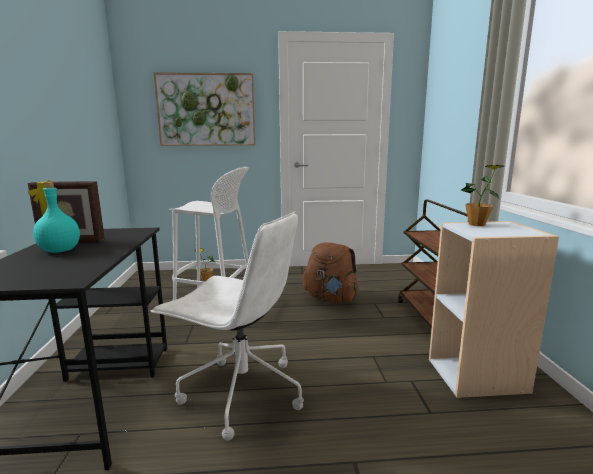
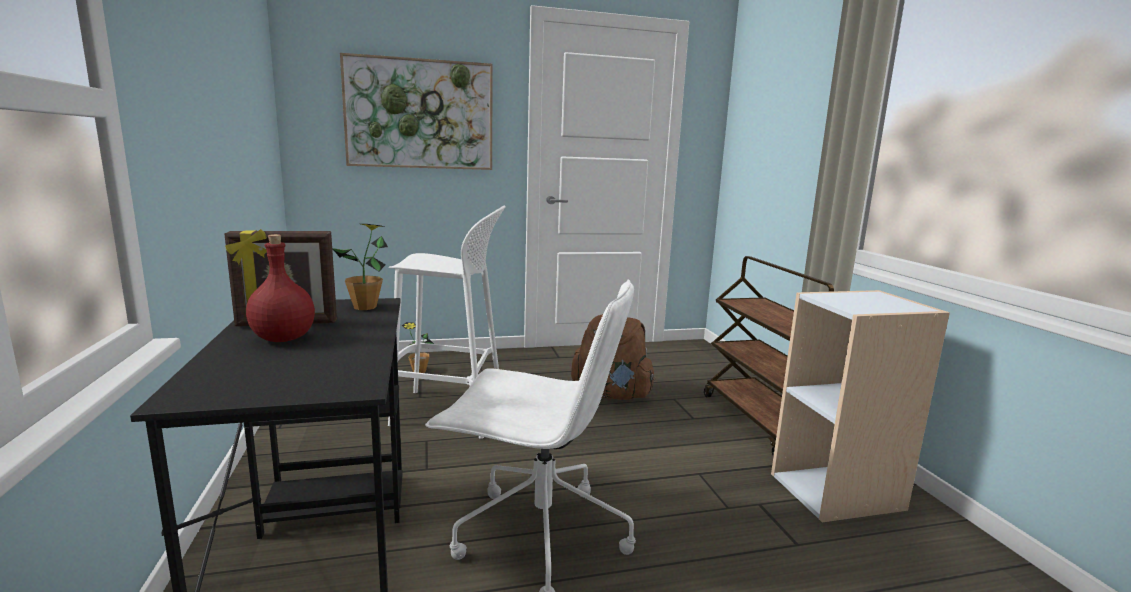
camera: 10 degrees left, 0 degrees up
(61, 250) = (284, 338): turquoise bottle -> red bottle
(476, 224) = (842, 295): potted plant -> potted plant (365, 307)

